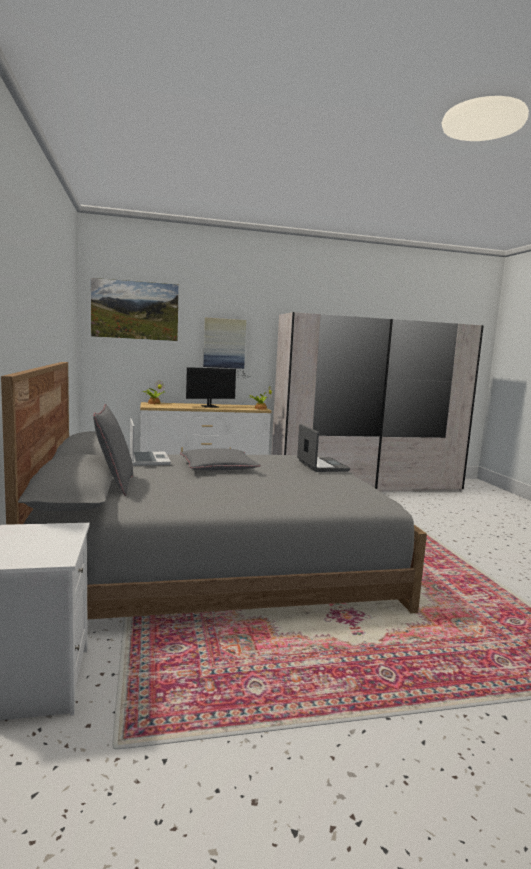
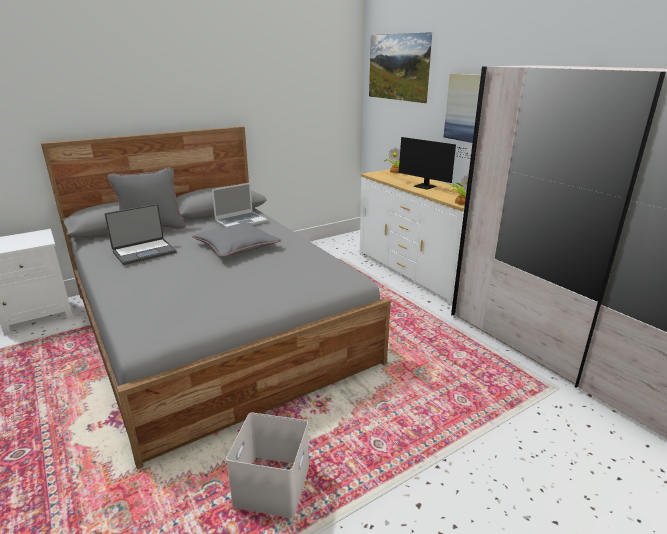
camera: 70 degrees right, 15 degrees up
(321, 466) = (288, 285): laptop -> laptop (144, 252)
(440, 571) = (273, 488): none -> white storage box

